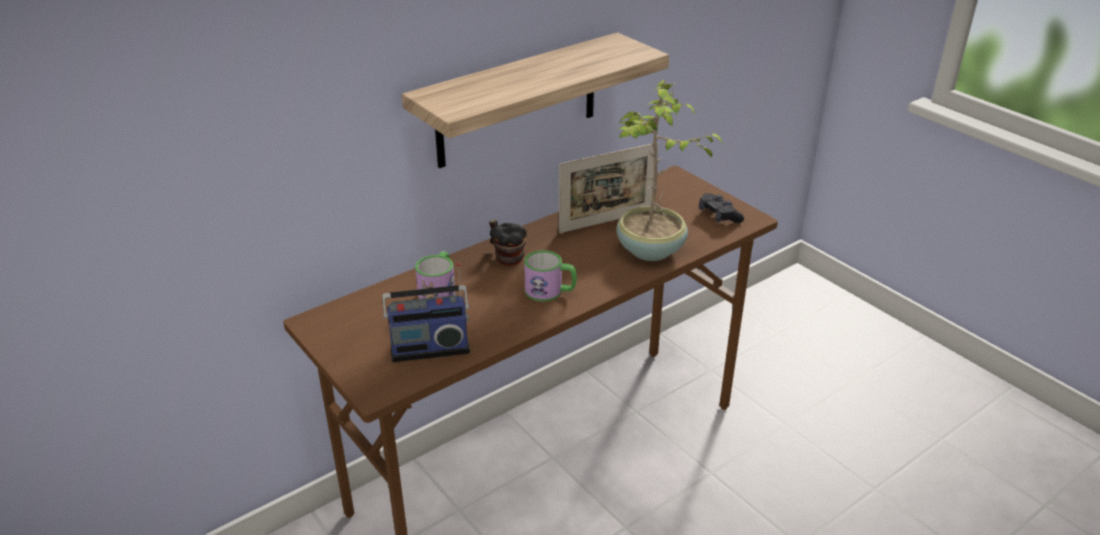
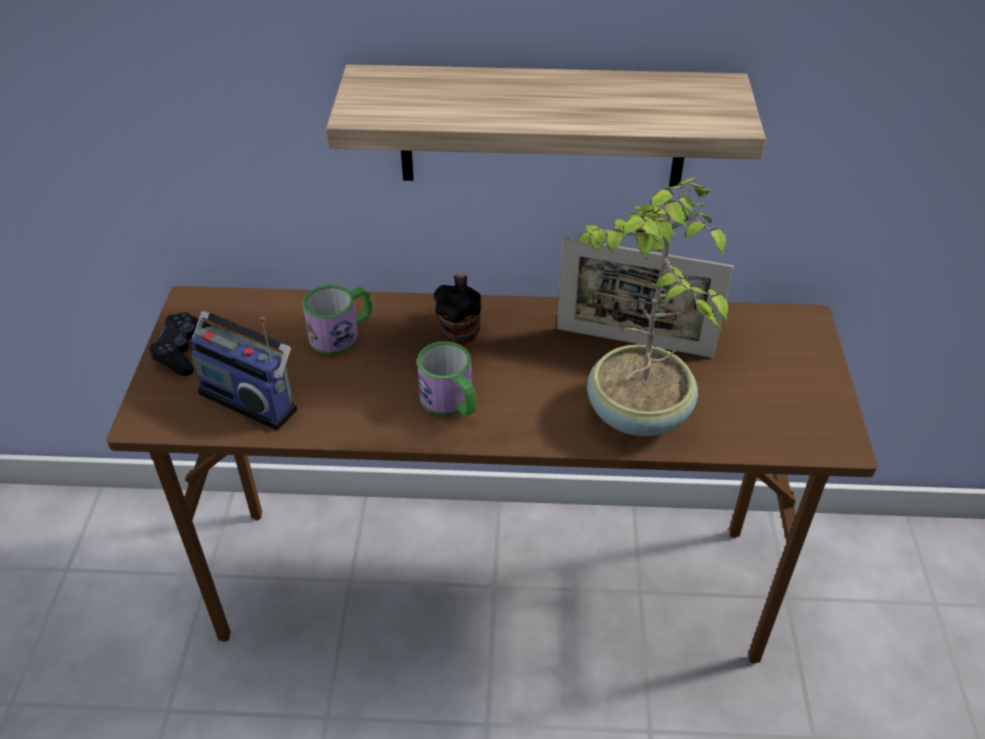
camera: 40 degrees right, 10 degrees up
(719, 215) = (795, 413): black game controller -> black game controller (183, 351)

